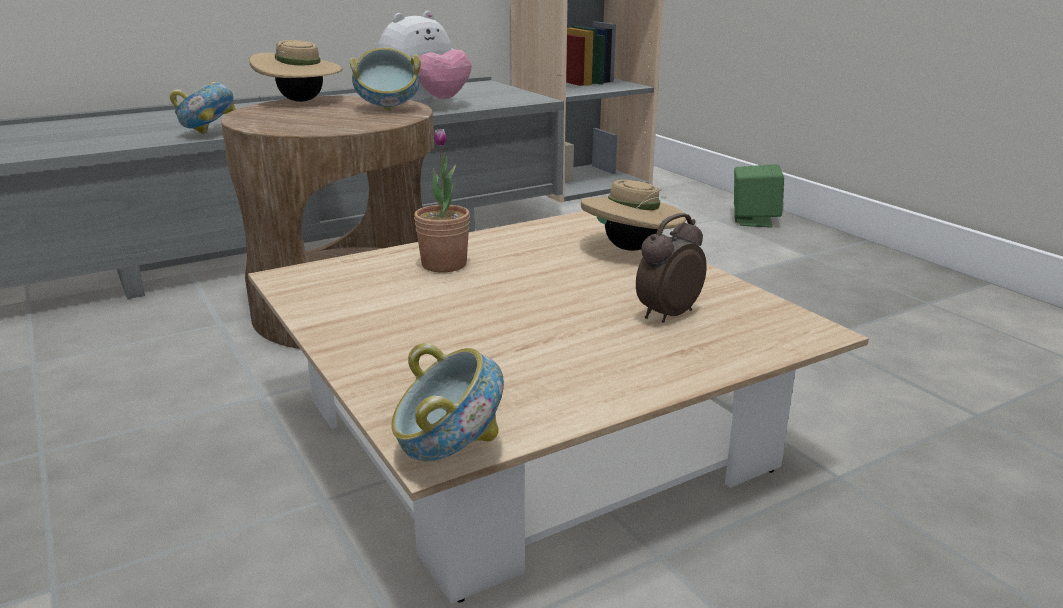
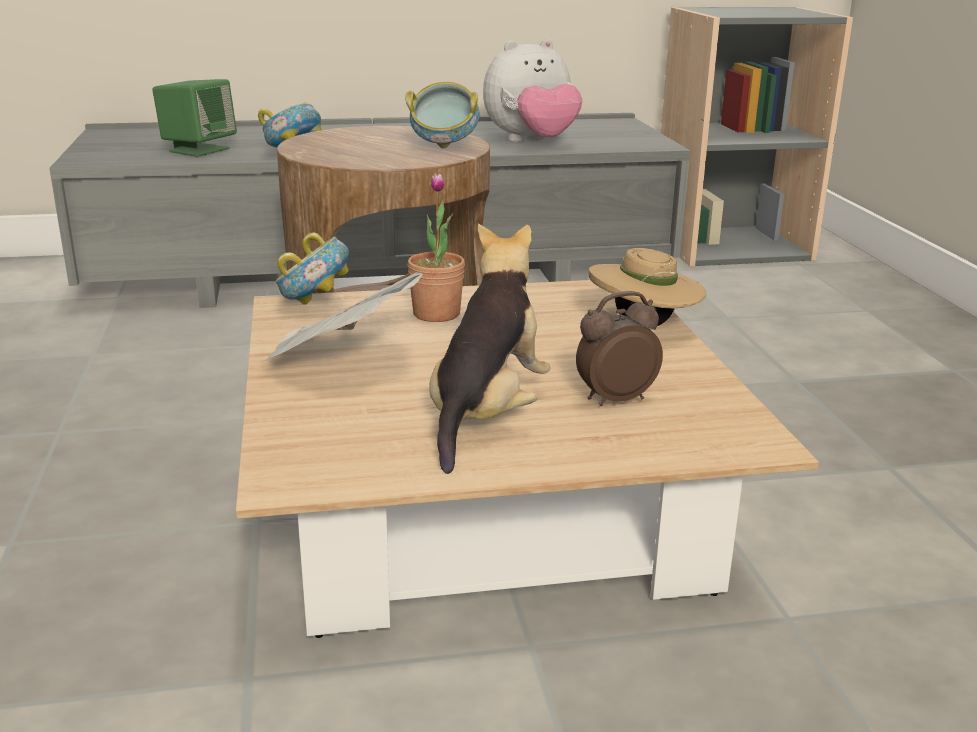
camera: 20 degrees right, 0 degrees up
(300, 101) = (371, 130): beige hat -> none
(390, 319) = (342, 358): none -> newspaper
(448, 454) = (291, 485): bowl -> bowl (314, 304)
(572, 348) = (486, 415): none -> plush toy
(754, 221) = (915, 318): green speaker -> green speaker (199, 150)

